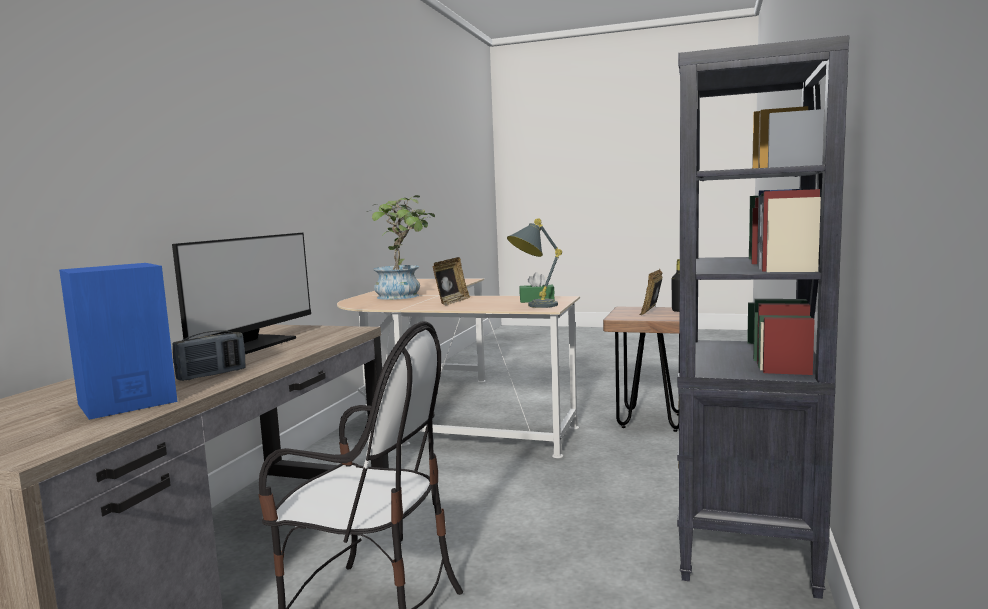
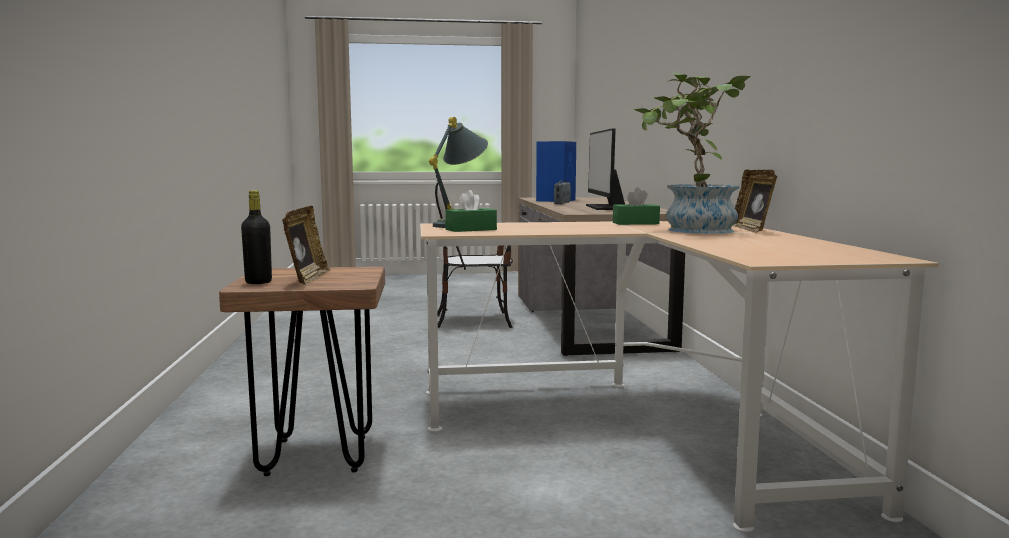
camera: 155 degrees right, 0 degrees up
(398, 305) = (635, 223): none -> green tissue box
(451, 302) = (581, 226): picture frame -> picture frame (752, 230)
(745, 548) = (267, 355): black bookcase -> none

